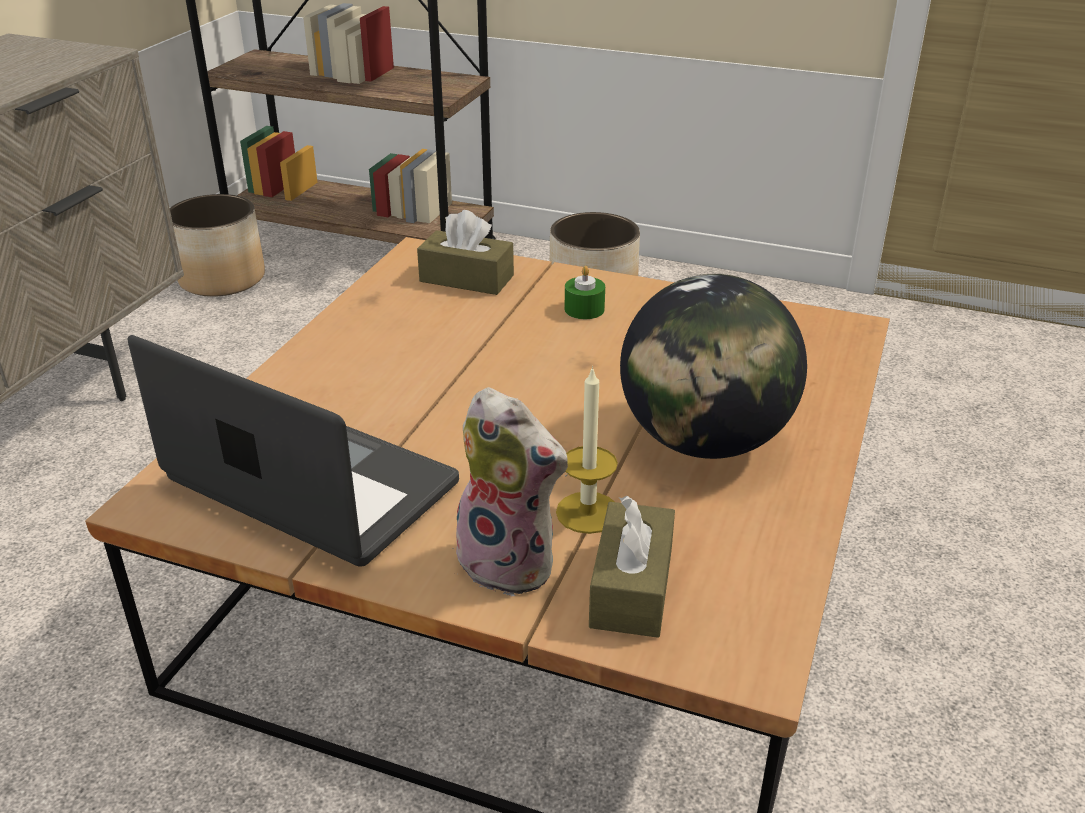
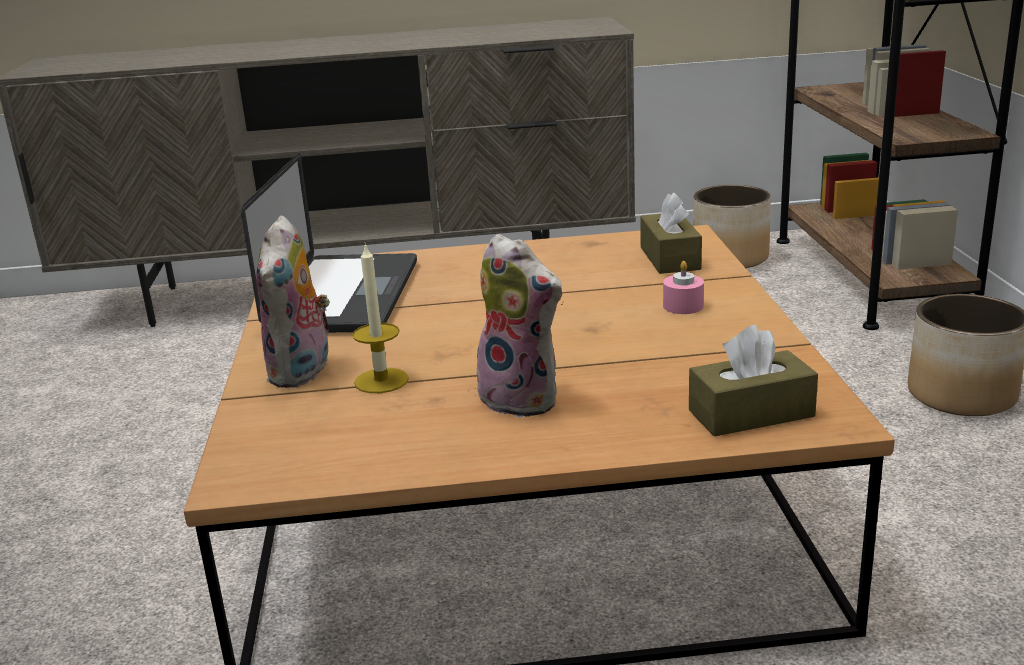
camera: 65 degrees right, 10 degrees down
(584, 309) = (683, 306): green candle -> pink candle
(631, 588) = (301, 417): brown tissue box -> brown tissue box (751, 413)
(704, 441) = (524, 398): globe -> plush toy

